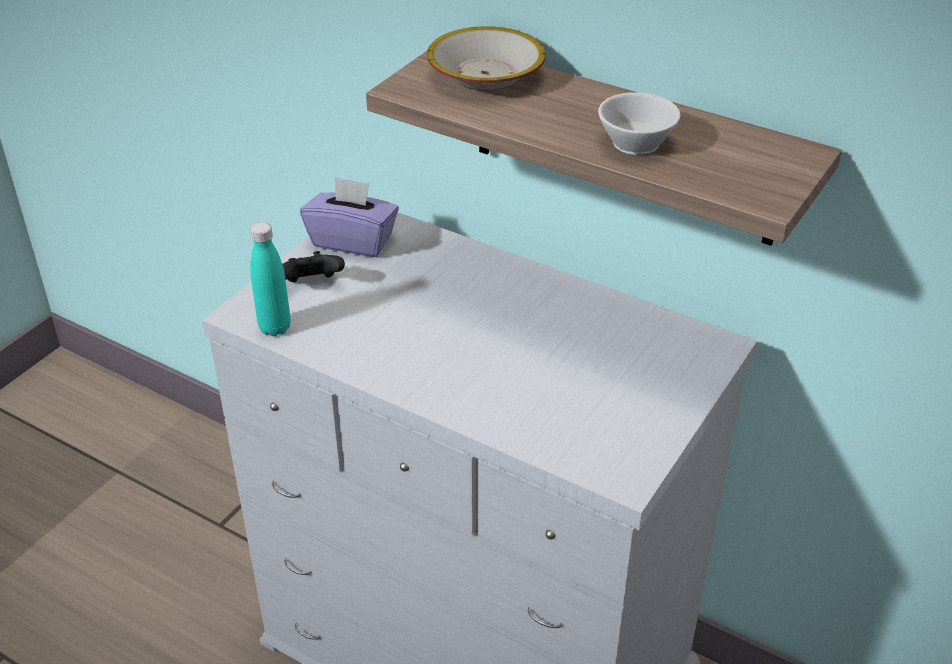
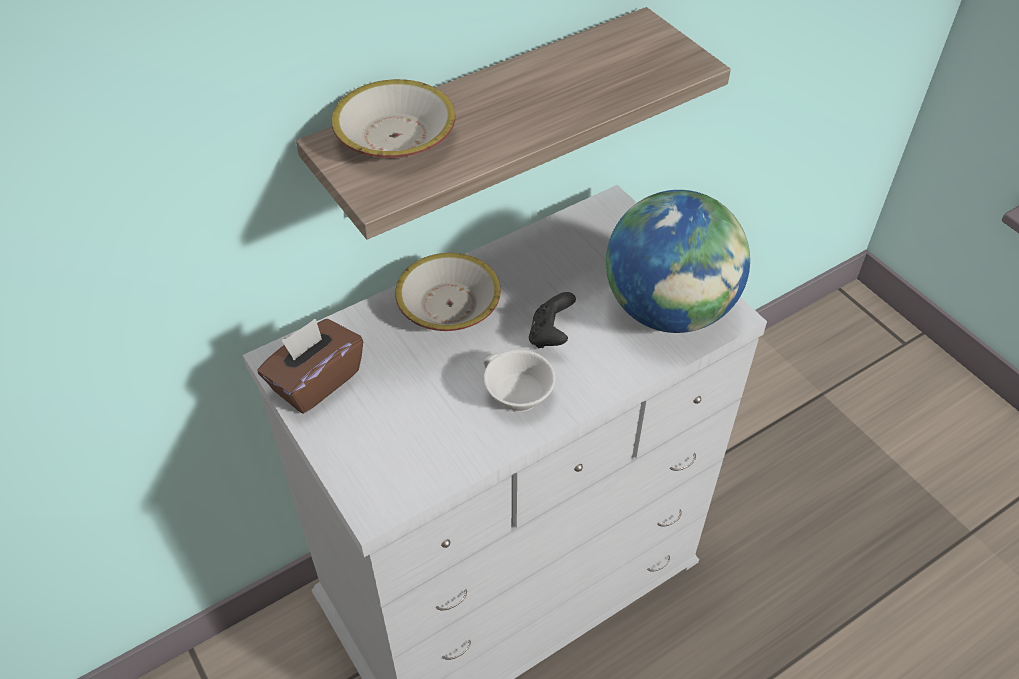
camera: 65 degrees left, 10 degrees up
(275, 328) = (415, 484): turquoise bottle -> none
(312, 284) = (365, 434): black game controller -> black game controller (550, 335)
(352, 241) = (316, 381): purple tissue box -> brown tissue box
(490, 282) = (449, 305): none -> bowl
(596, 428) = (668, 309): none -> globe
(633, 140) = (571, 94): white cup -> white cup (515, 395)

